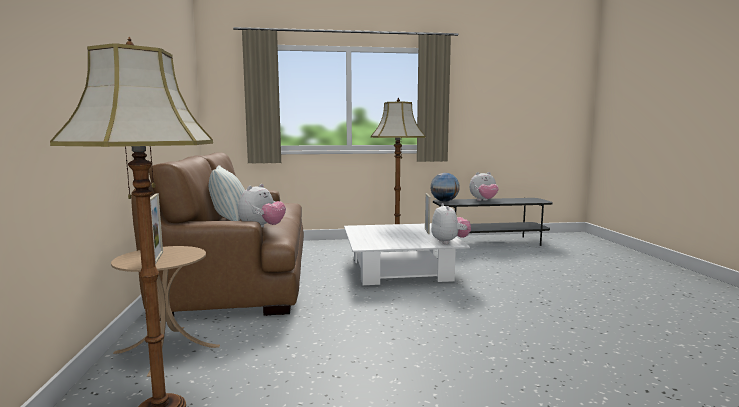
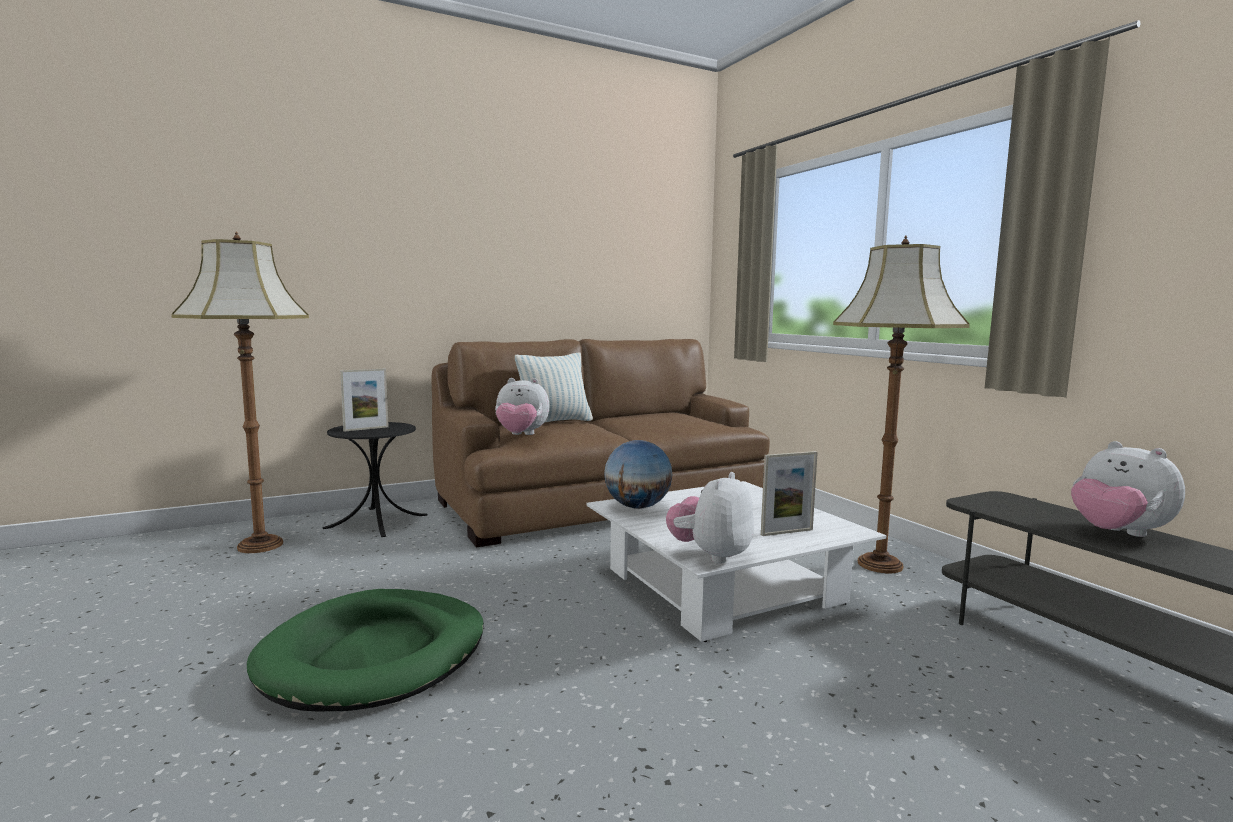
camera: 70 degrees right, 0 degrees up
(167, 349) = (377, 521): beige side table -> black side table
(440, 349) = (375, 655): none -> green dog bed
(444, 201) = (999, 499): globe -> globe (637, 507)
(449, 242) = (711, 555): plush toy -> plush toy turned 150 degrees clockwise

